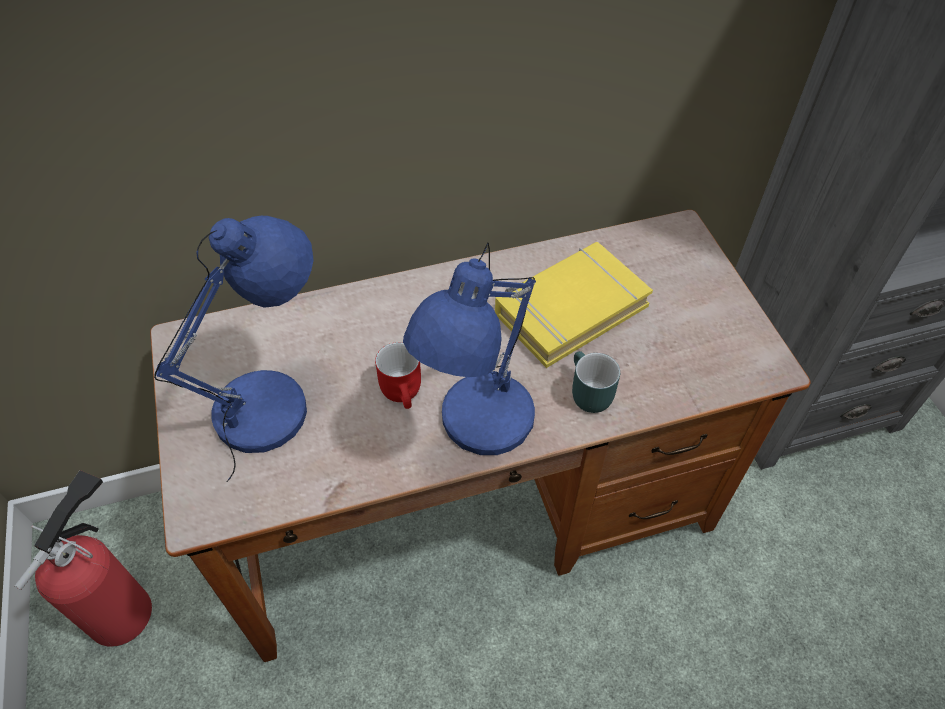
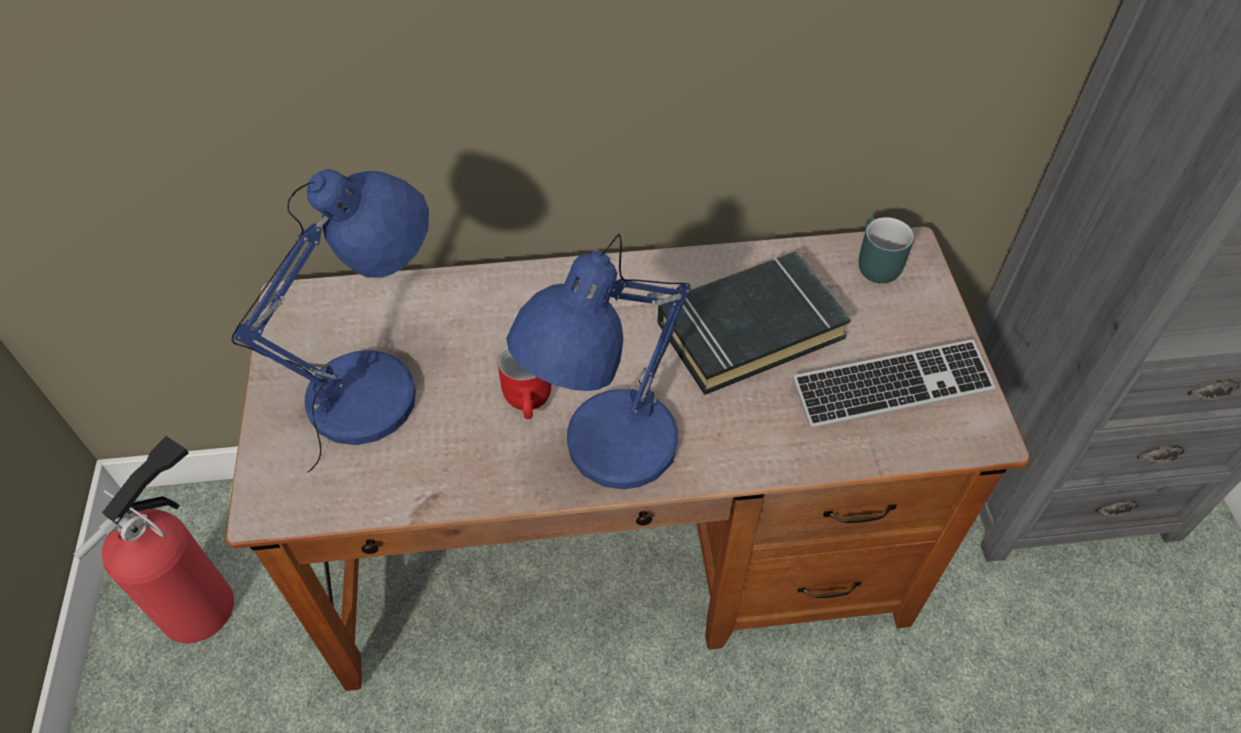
camera: 10 degrees right, 0 degrees up
(570, 309) = (749, 329): yellow book -> black book
(586, 393) = (745, 432): turquoise mug -> turquoise mug (873, 264)
(693, 340) = (892, 387): none -> keyboard

